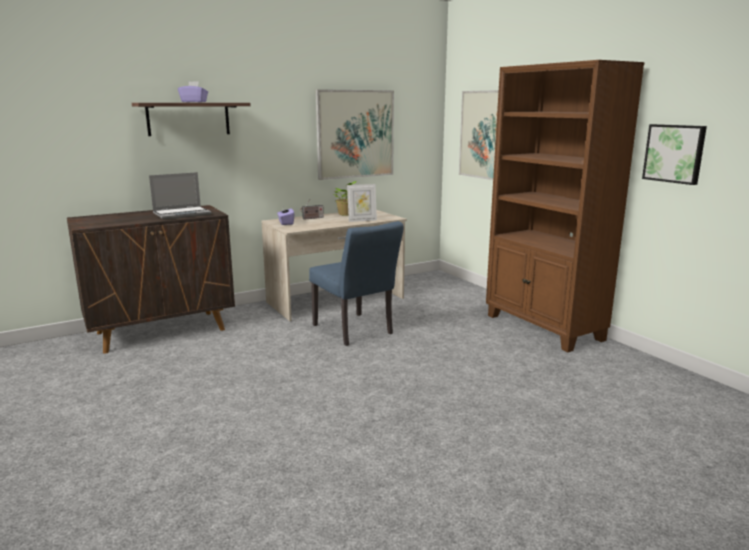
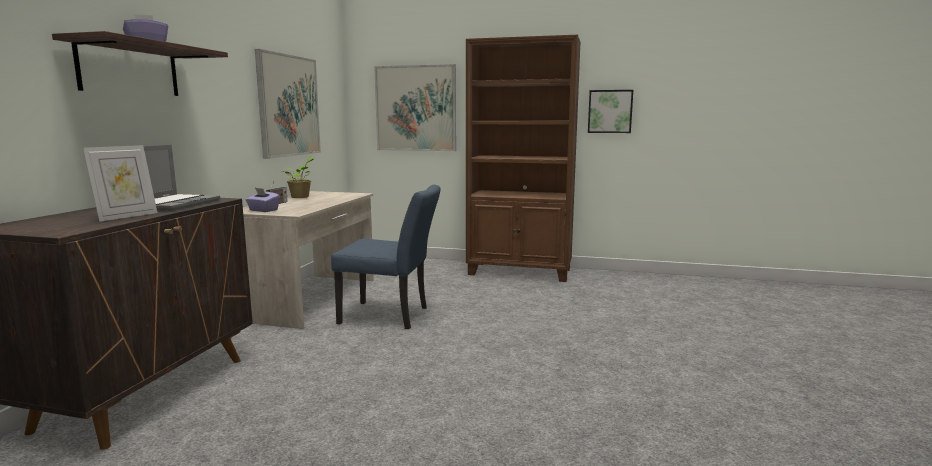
camera: 45 degrees left, 5 degrees down
(362, 220) = (337, 199): picture frame -> picture frame (126, 216)

